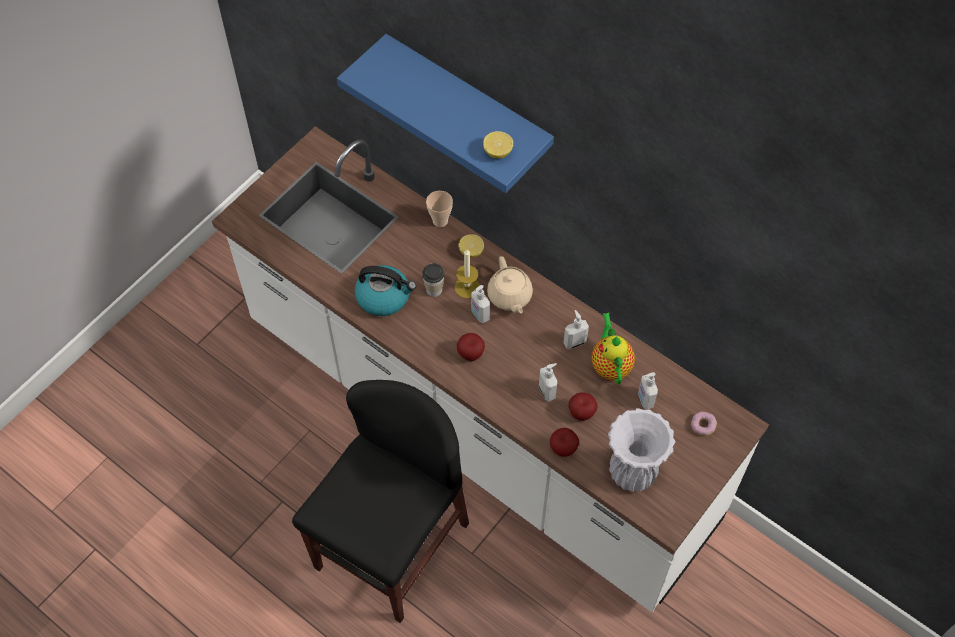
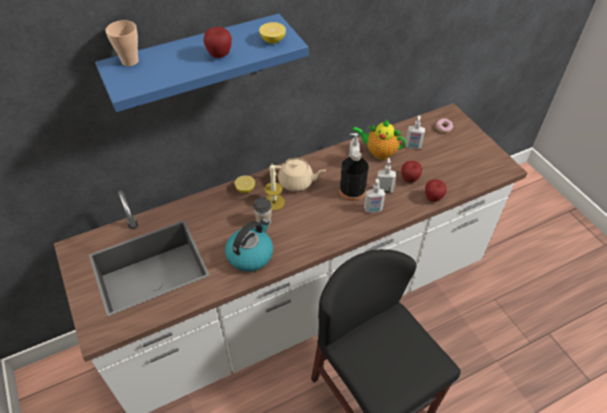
camera: 65 degrees left, 10 degrees down
(440, 221) = (206, 197): cup -> cup (130, 61)
(470, 354) = (332, 220): apple -> apple (219, 55)
(479, 315) = (301, 203): soap dispenser -> soap dispenser (373, 209)
(527, 358) = (352, 191): none -> black bottle
(633, 473) = (465, 170): white vase -> none

